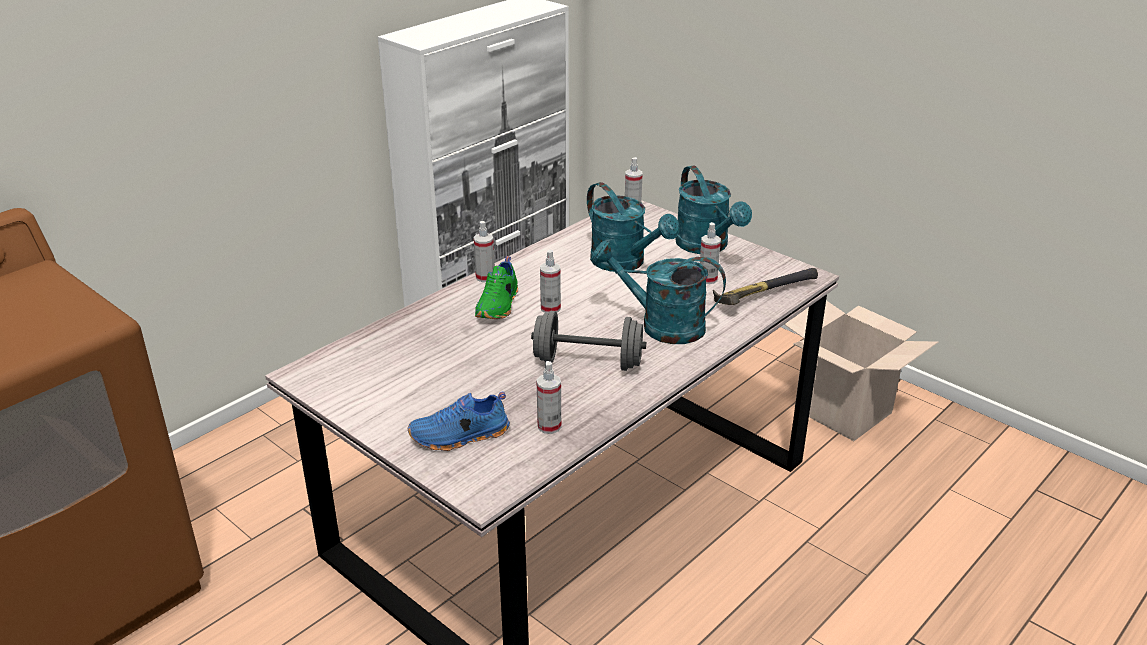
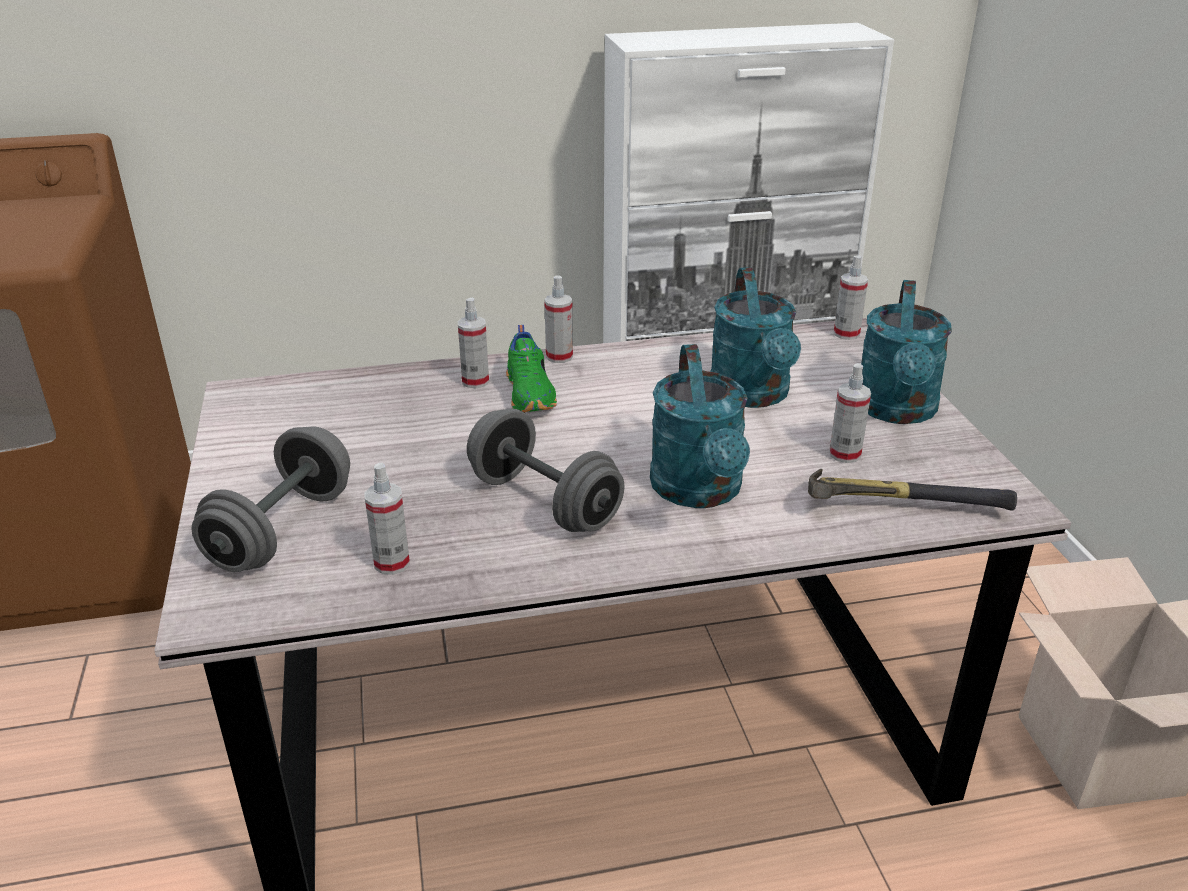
camera: 35 degrees right, 0 degrees up
(460, 437) = (282, 530): blue shoe -> grey dumbbell
(499, 305) = (531, 394): green shoe -> green shoe turned 60 degrees counterclockwise
(550, 308) = (586, 418): spray bottle -> spray bottle (475, 381)
(661, 326) = (700, 492): turquoise watering can -> turquoise watering can turned 150 degrees counterclockwise

